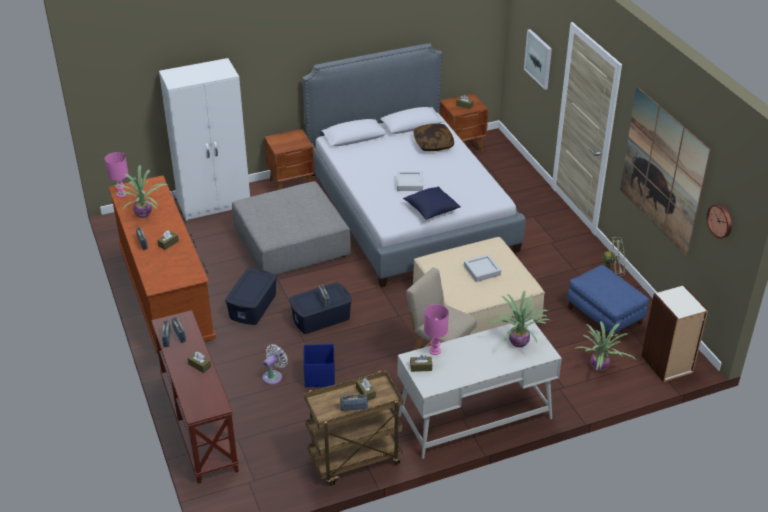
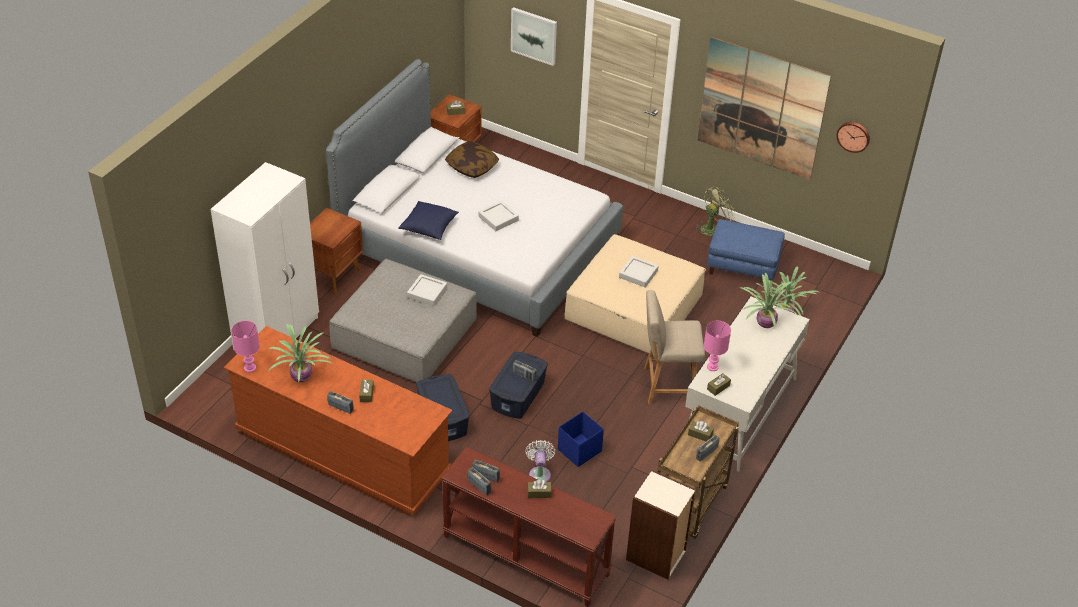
camera: 40 degrees left, 5 degrees up
(313, 213) = (427, 292): none -> grey tray
(431, 210) = (547, 236): blue pillow -> blue pillow (429, 228)
(667, 365) = (829, 285): bookcase -> bookcase (656, 556)

